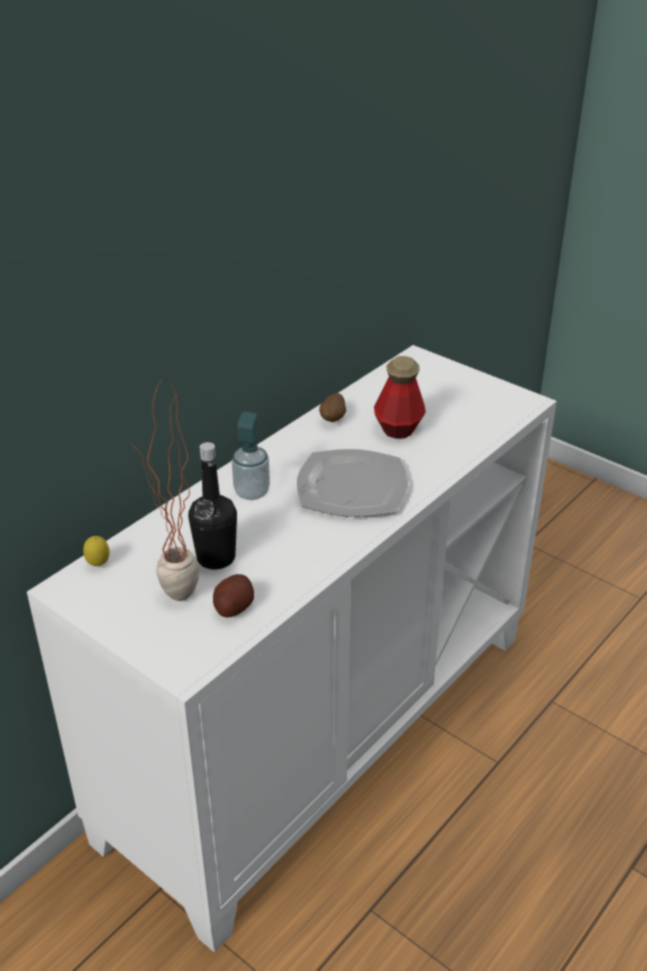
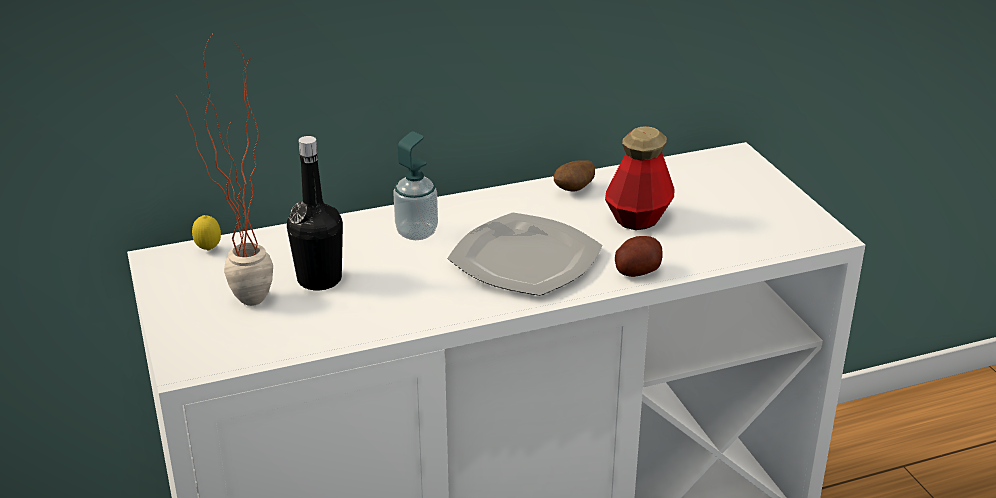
camera: 30 degrees right, 5 degrees down
(233, 607) = (289, 328): potato -> potato (637, 271)

